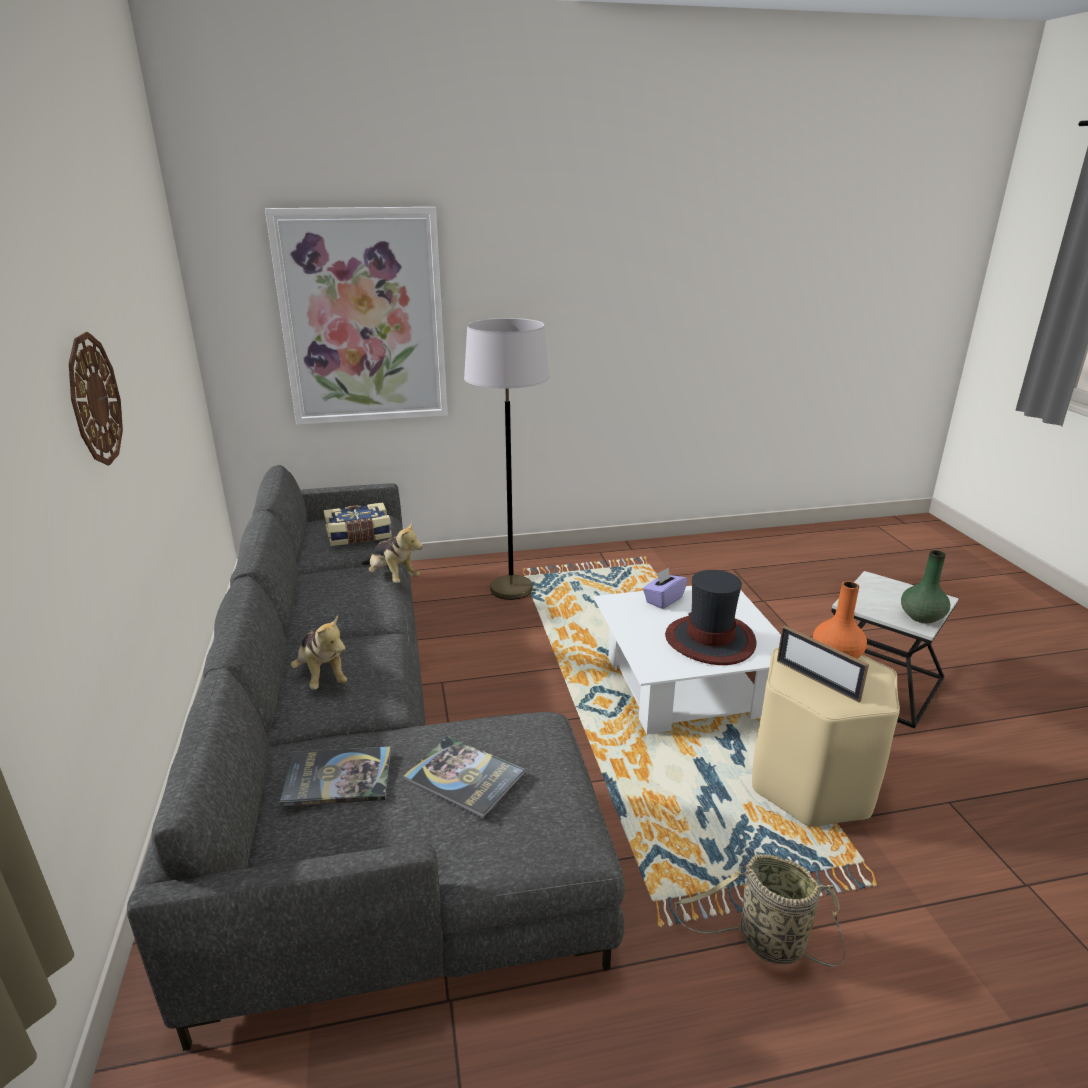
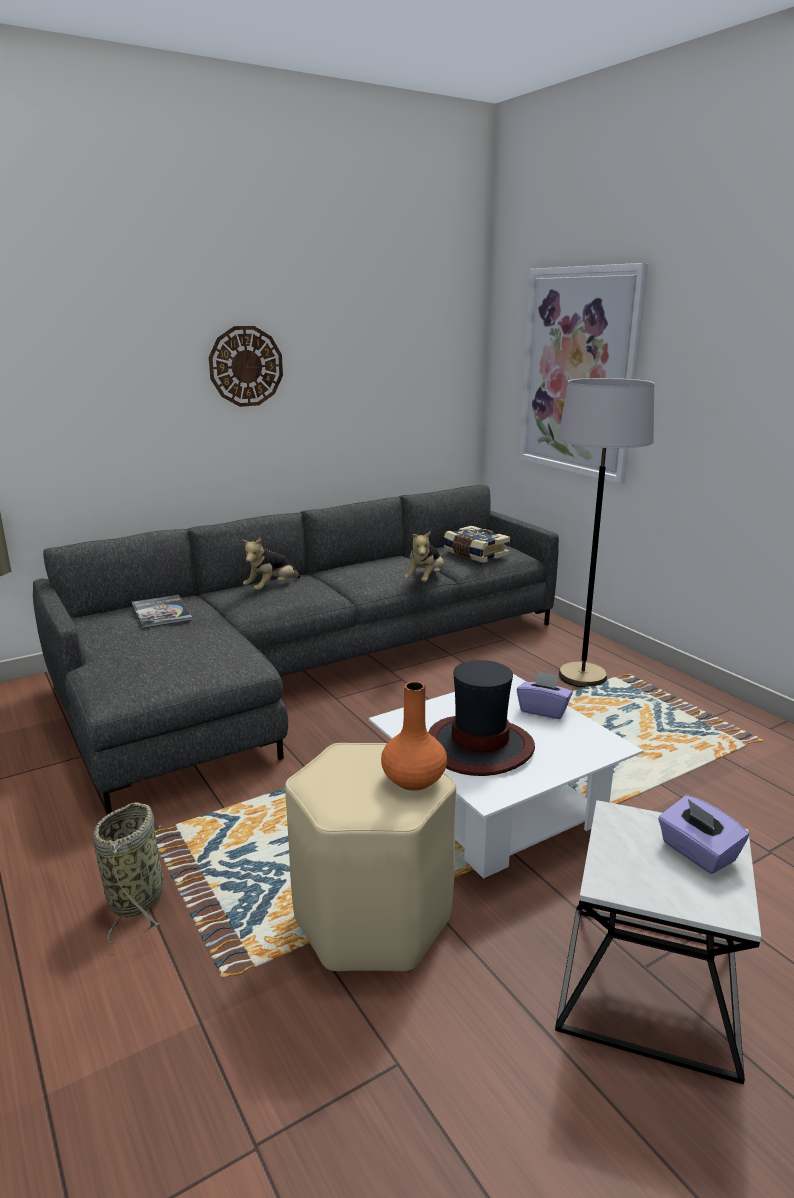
camera: 70 degrees right, 5 degrees down
(464, 776) = (169, 645): book -> none
(817, 680) = (351, 768): picture frame -> none
(889, 591) = (697, 852): none -> purple tissue box
(922, 617) = (637, 885): green vase -> none

